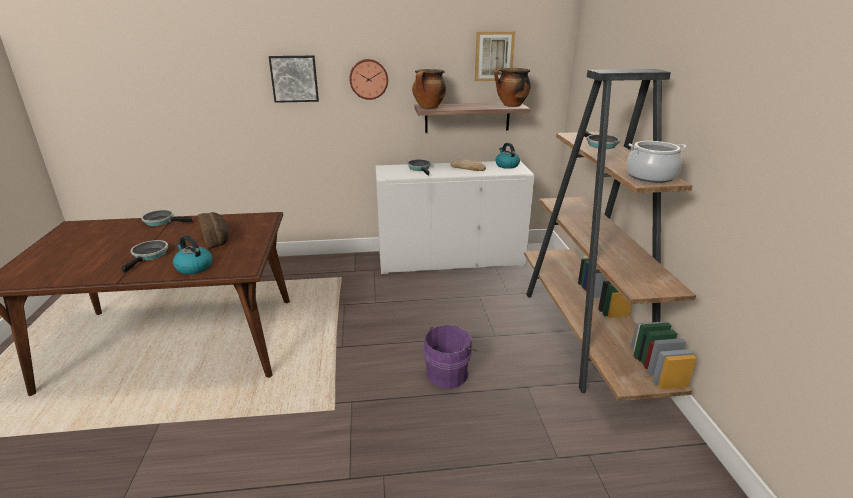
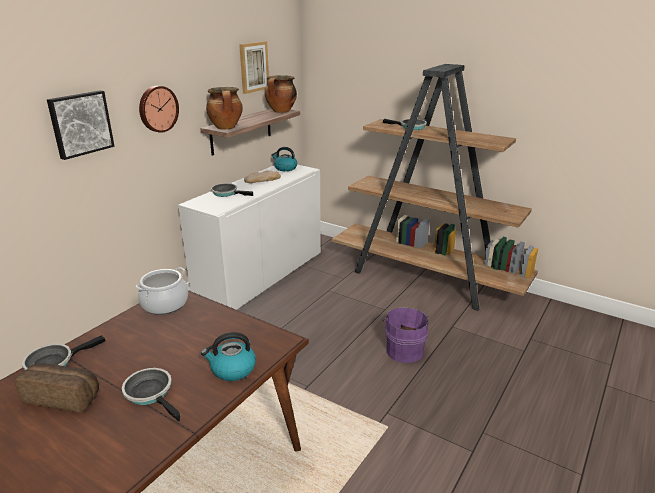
camera: 50 degrees left, 0 degrees up
(217, 239) = (180, 337): bread -> bread (64, 397)
(650, 176) = (490, 139): cooking pot -> cooking pot (164, 304)

